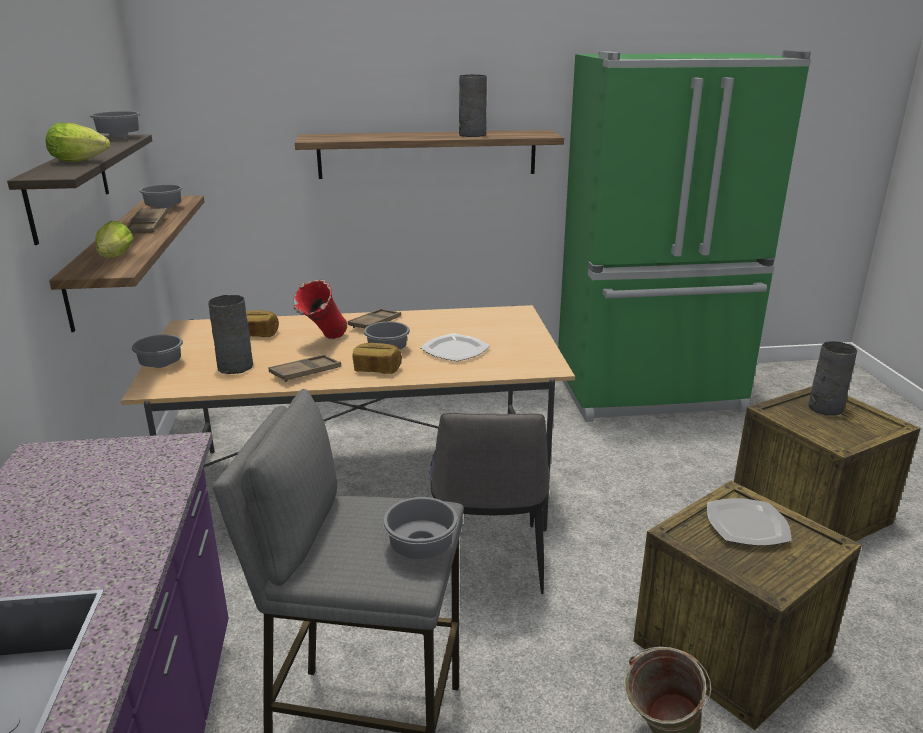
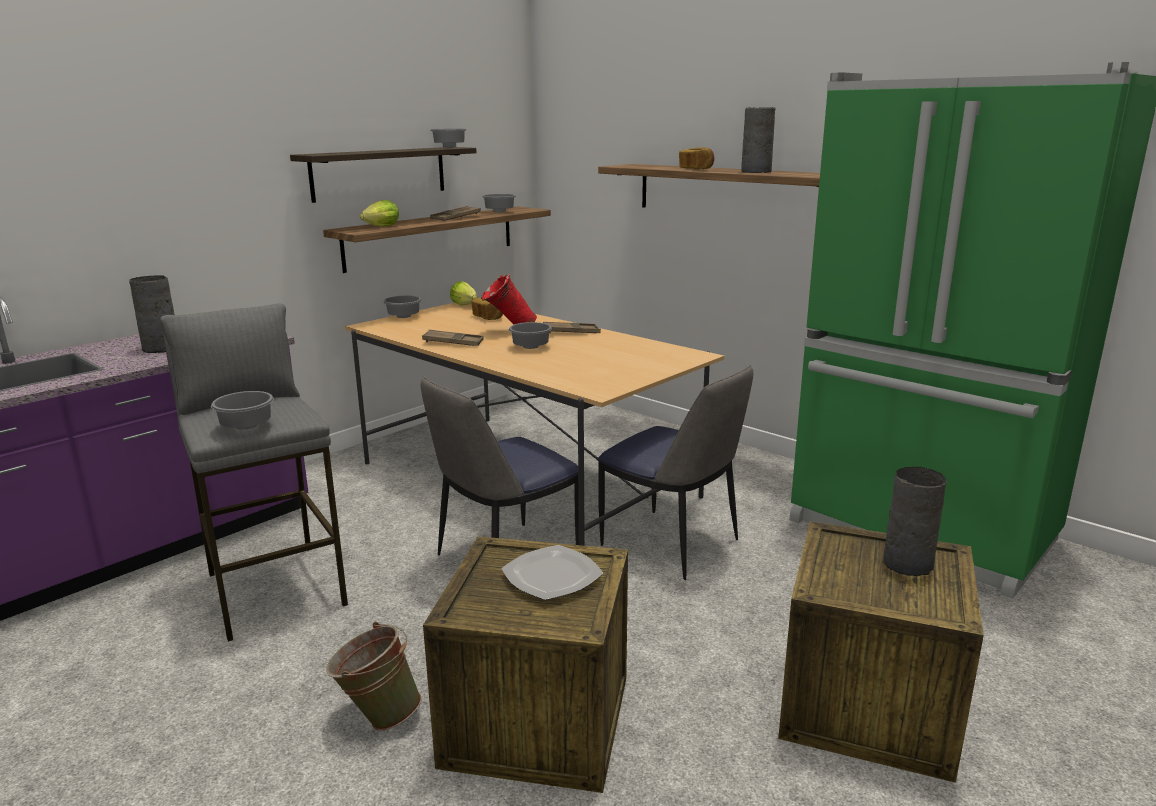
camera: 50 degrees right, 5 degrees down
(83, 161) = (361, 152): lettuce -> lettuce (466, 305)
(236, 367) = (431, 329): grey vase -> grey vase (161, 348)
(377, 369) = (493, 354): bread -> bread (696, 169)
(454, 350) = (571, 361): plate -> none
(561, 478) = (672, 544): none -> chair

